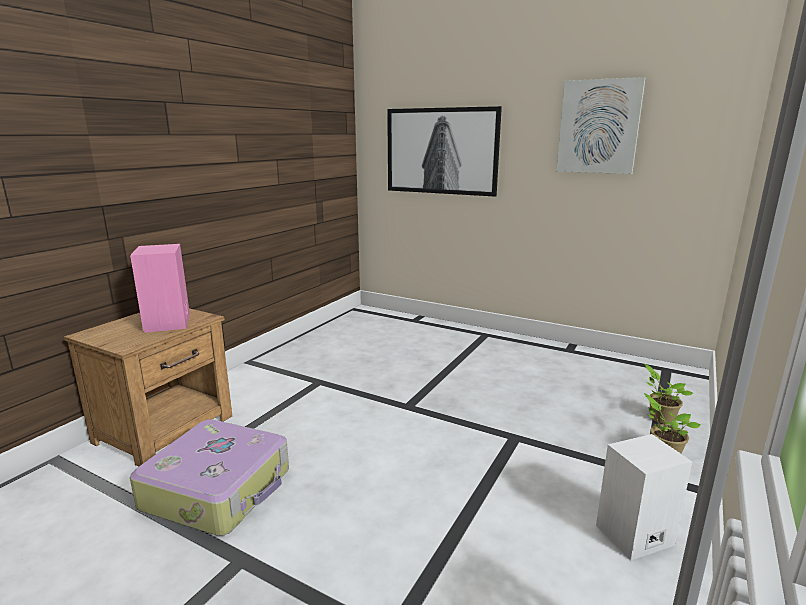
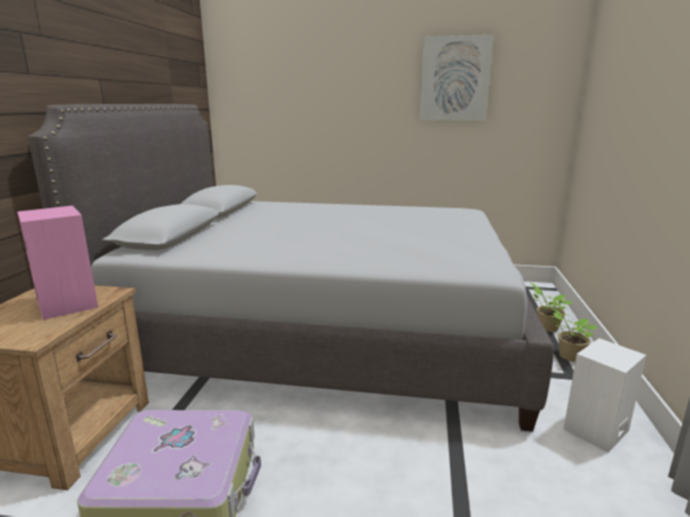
camera: 20 degrees left, 0 degrees up
(412, 382) = (324, 332): none -> grey bed
(441, 151) = (305, 104): picture -> none

